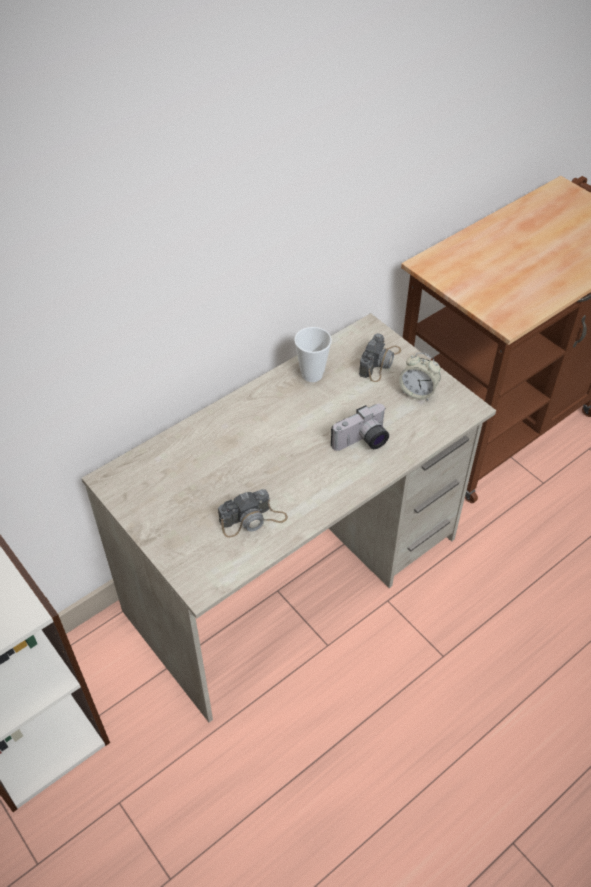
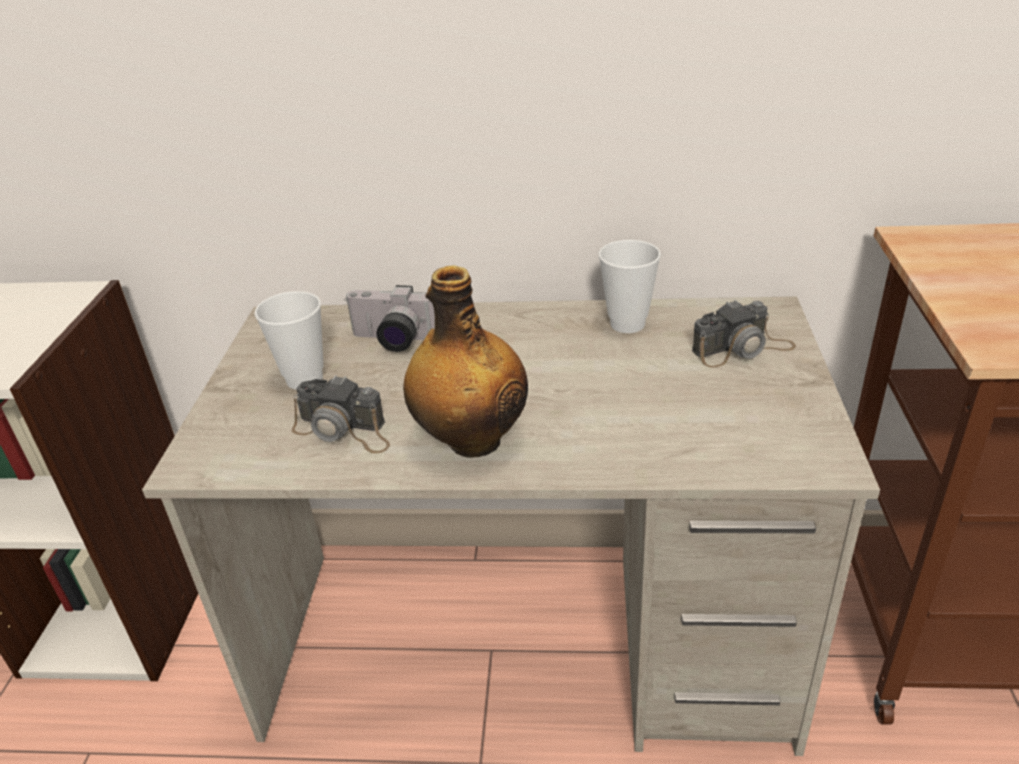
camera: 45 degrees right, 15 degrees down
(189, 505) = (304, 379): none -> cup
(319, 486) = (471, 440): none -> bottle
(362, 442) = (598, 422): camera -> camera (392, 341)
(417, 392) = (760, 405): alarm clock -> none

